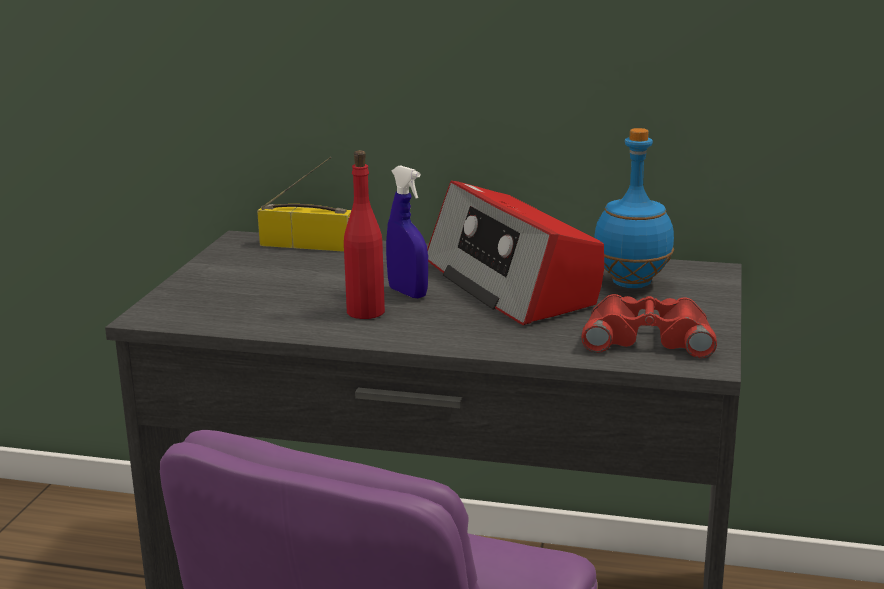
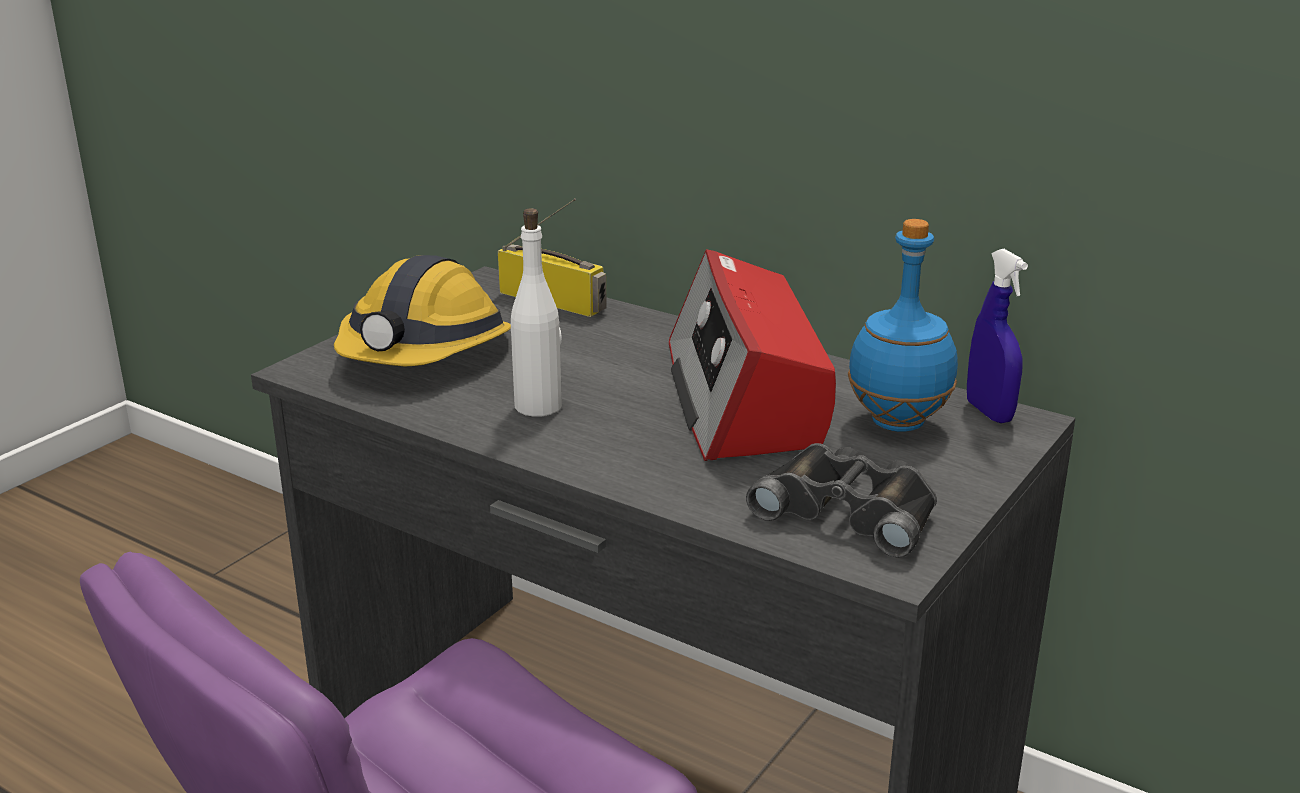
camera: 20 degrees right, 5 degrees up
(238, 291) = (424, 352): none -> hard hat
(366, 312) = (539, 406): red bottle -> white bottle
(408, 293) = (609, 388): blue spray bottle -> blue spray bottle (989, 412)
(647, 337) = (849, 510): red binoculars -> black binoculars

